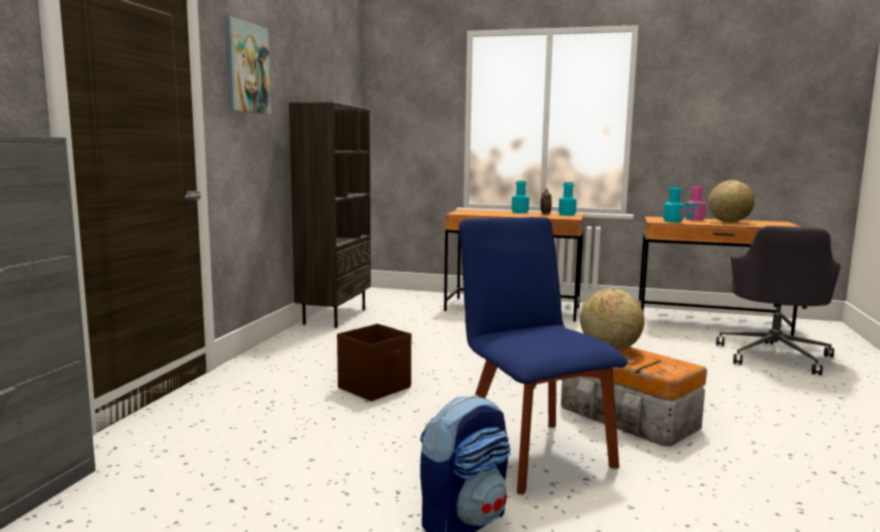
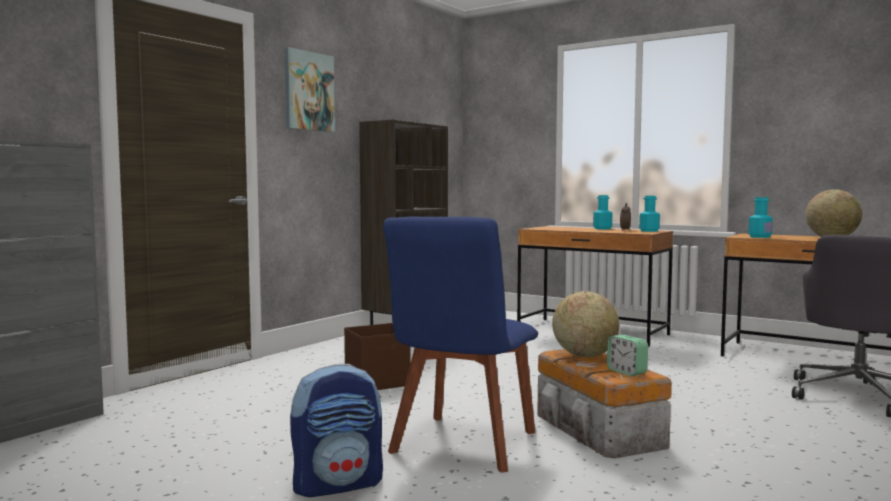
camera: 20 degrees right, 5 degrees down
(532, 452) = (462, 445): blue chair -> blue chair turned 150 degrees counterclockwise
(667, 364) = (626, 372): none -> alarm clock
(694, 219) = (794, 236): pink bottle -> none

